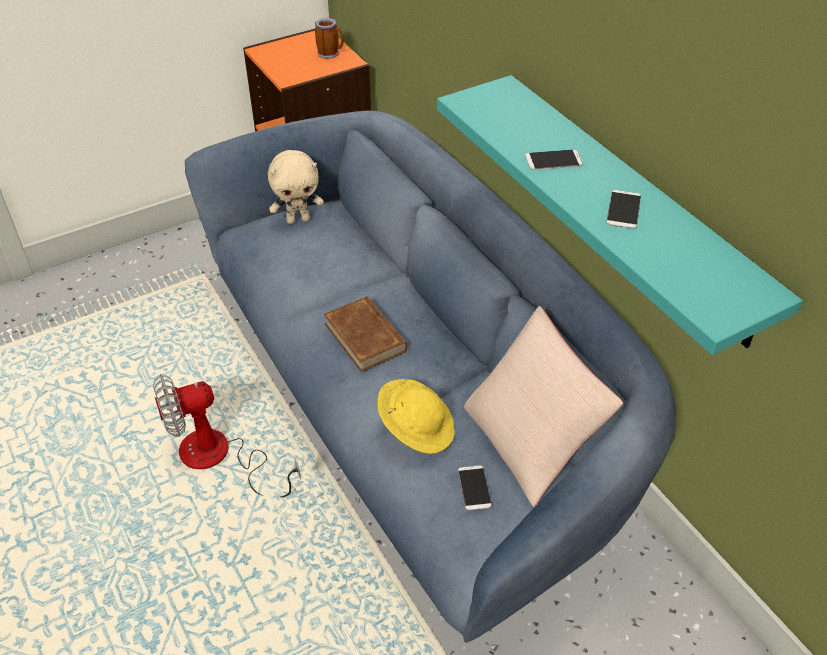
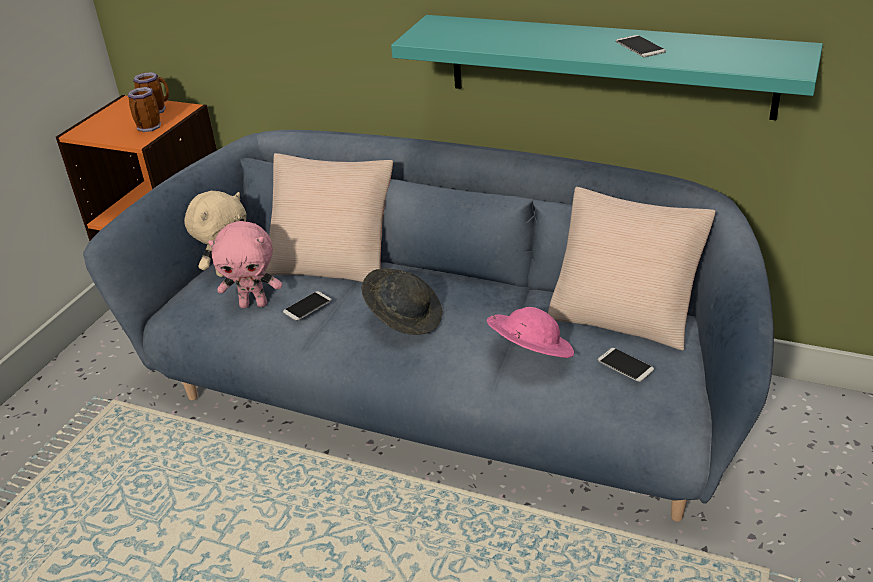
camera: 35 degrees left, 10 degrees down
(219, 458) = (306, 534): fan -> none
(287, 260) = (254, 304): none -> pink plush toy
(306, 70) = (149, 128): none -> mug
(365, 337) = (404, 317): brown book -> grey hat
(372, 254) = (333, 261): none -> beige pillow
(416, 428) = (529, 353): yellow hat -> pink hat
(553, 160) = (545, 43): phone -> phone (307, 306)

